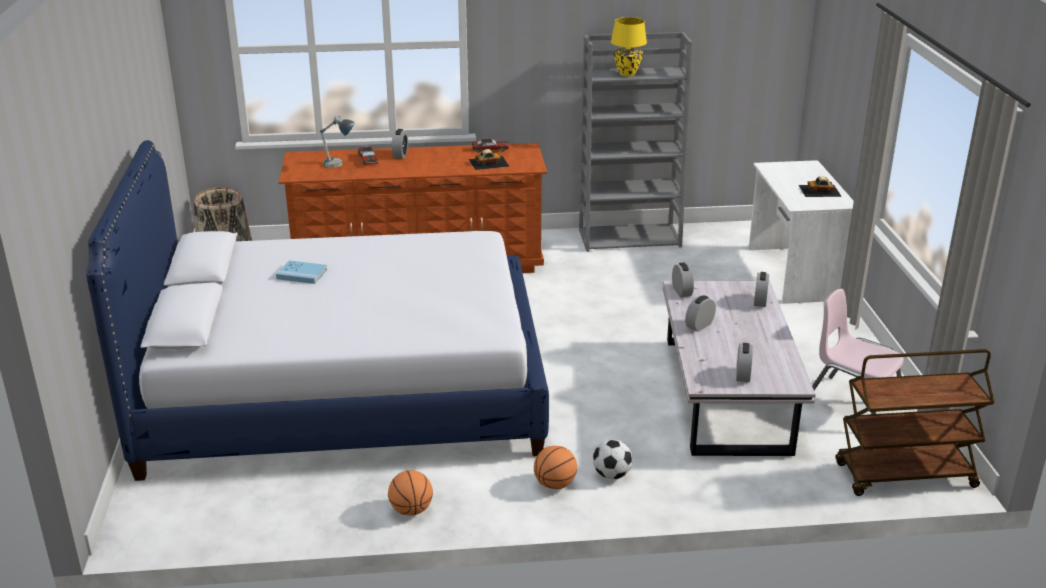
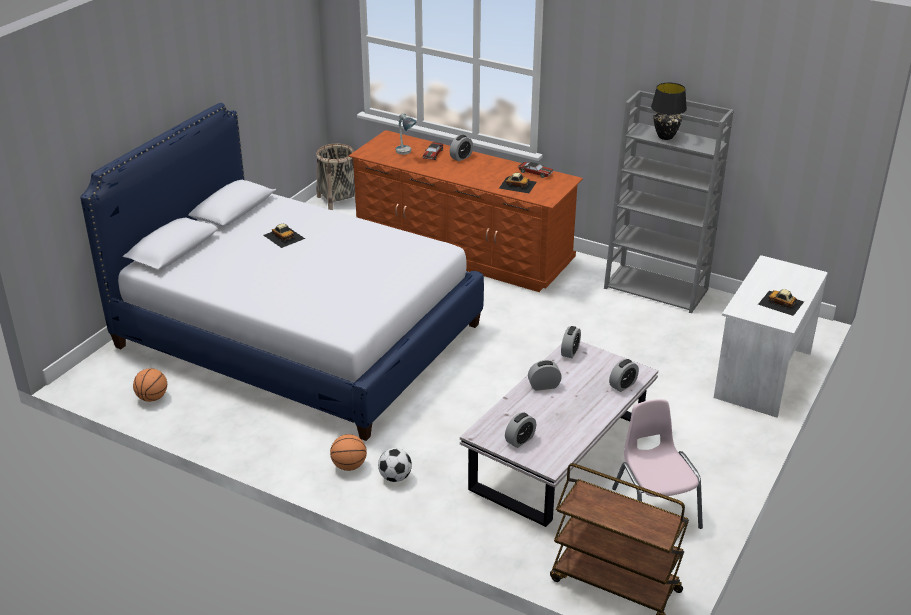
camera: 35 degrees right, 5 degrees up
(301, 274) = (284, 236): blue book -> toy car
(411, 510) = (240, 440): basketball -> basketball (152, 398)
(627, 74) = (665, 136): yellow table lamp -> black table lamp

